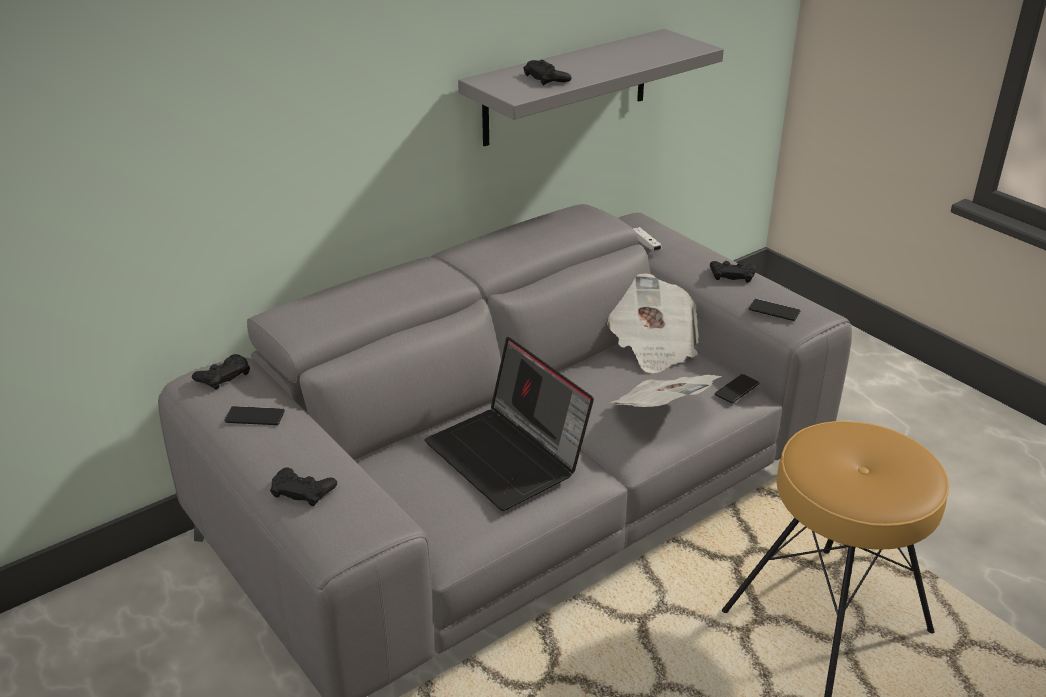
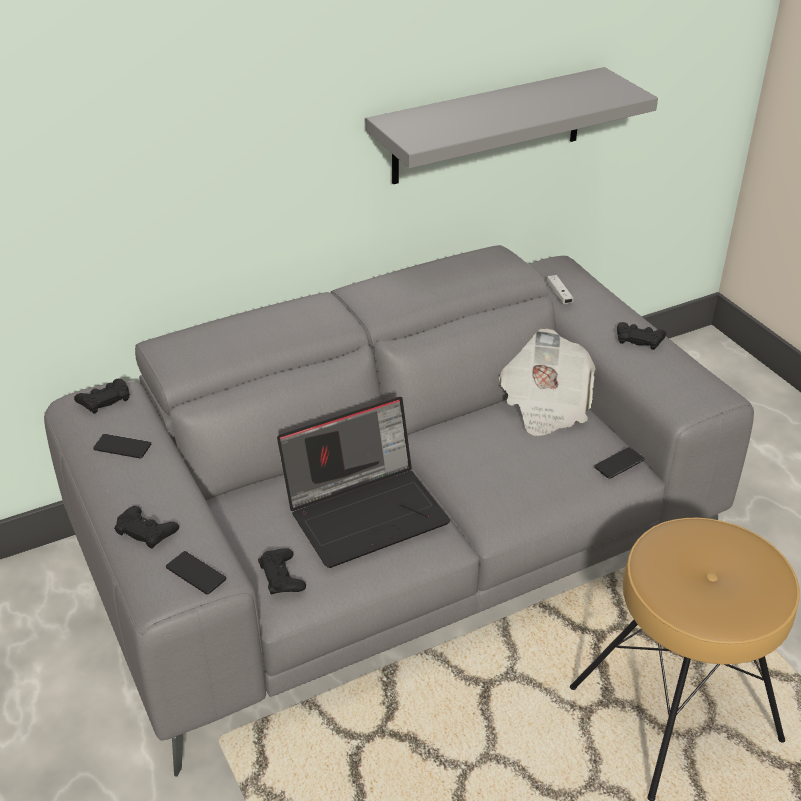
camera: 10 degrees right, 5 degrees up
(509, 456) = (367, 511): laptop -> laptop turned 90 degrees counterclockwise
(546, 78) = (455, 122): black game controller -> black game controller (282, 576)
(662, 412) = (534, 481): newspaper -> none
(774, 310) = (670, 385): phone -> phone (196, 573)

